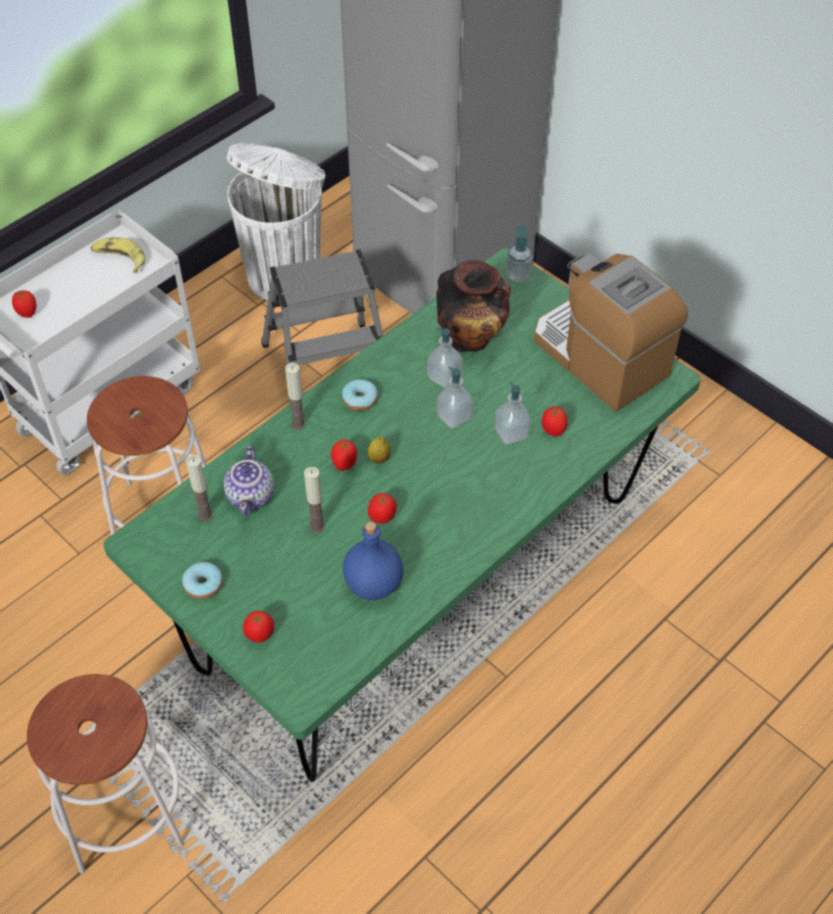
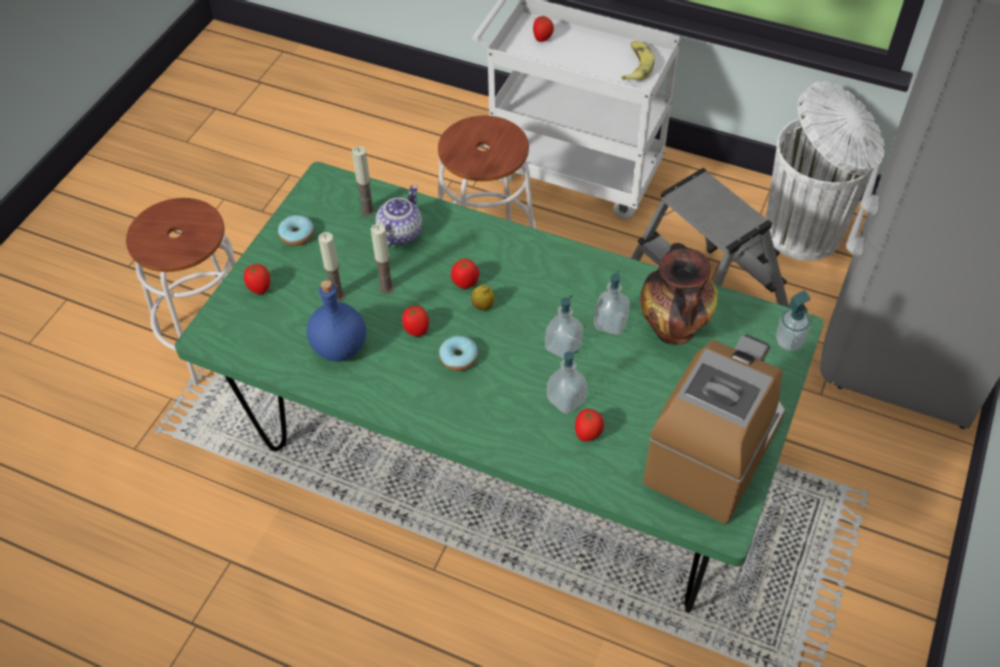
camera: 70 degrees right, 0 degrees up
(251, 497) = (399, 233): teapot -> teapot turned 135 degrees clockwise
(298, 424) = (495, 236): candle -> candle (337, 296)
(360, 399) = (546, 269): donut -> donut (458, 358)

